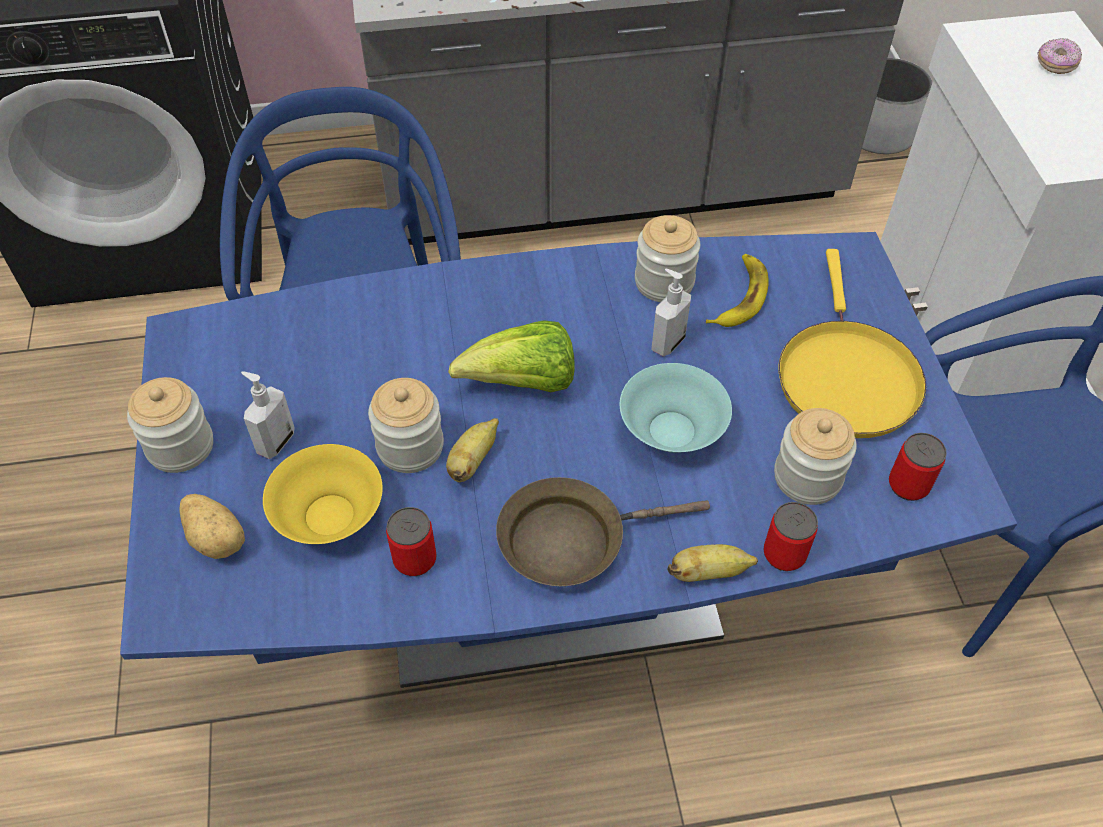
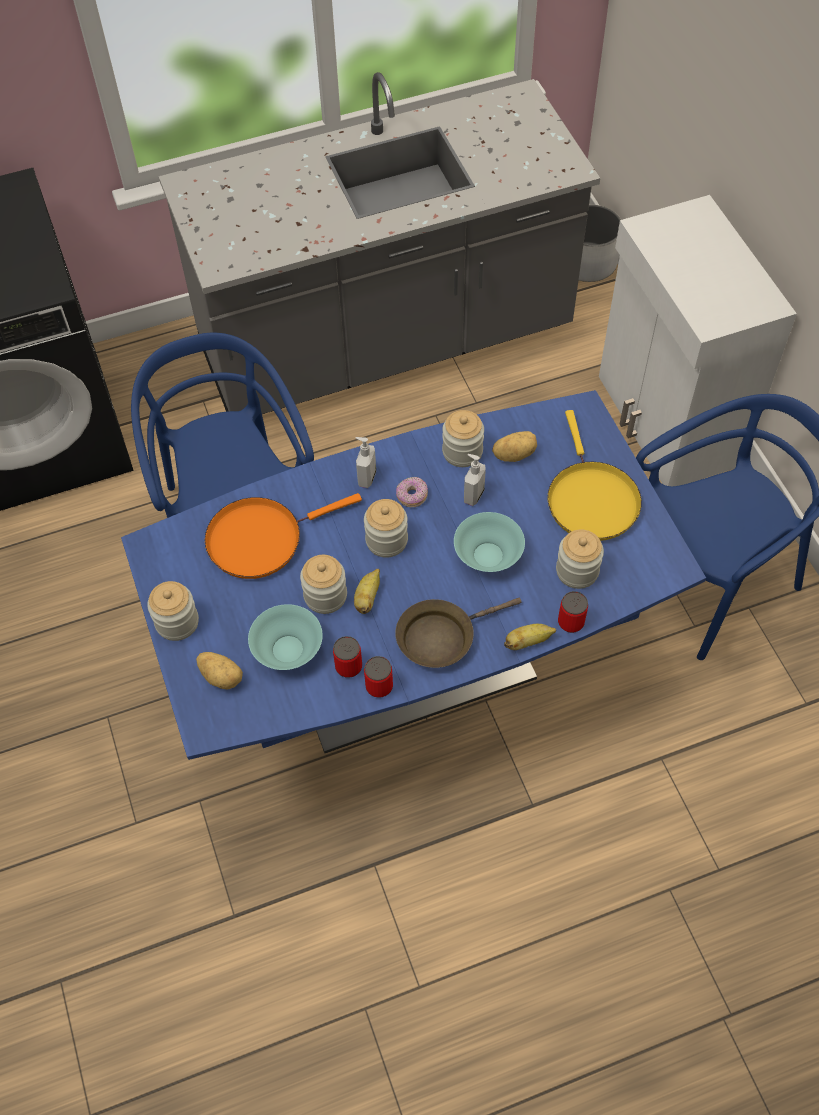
camera: 10 degrees left, 5 degrees up
(275, 442) = (237, 608): soap dispenser -> soap dispenser (366, 477)
(328, 516) = (287, 650): yellow bowl -> turquoise bowl
(340, 351) = (261, 539): none -> orange frying pan
(523, 384) = (386, 540): lettuce -> jar
(739, 296) = (514, 454): banana -> potato
(908, 485) = (639, 565): can -> can (379, 686)
(1055, 64) = (700, 243): donut -> donut (412, 496)

